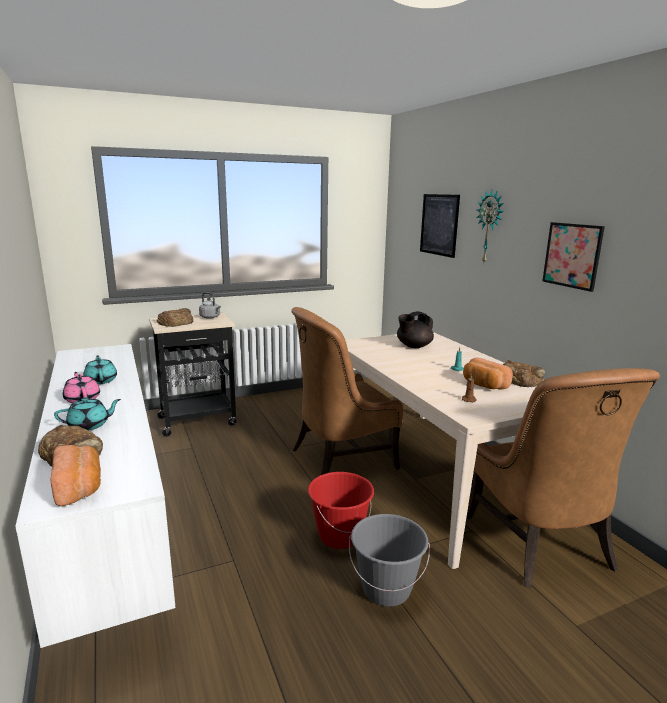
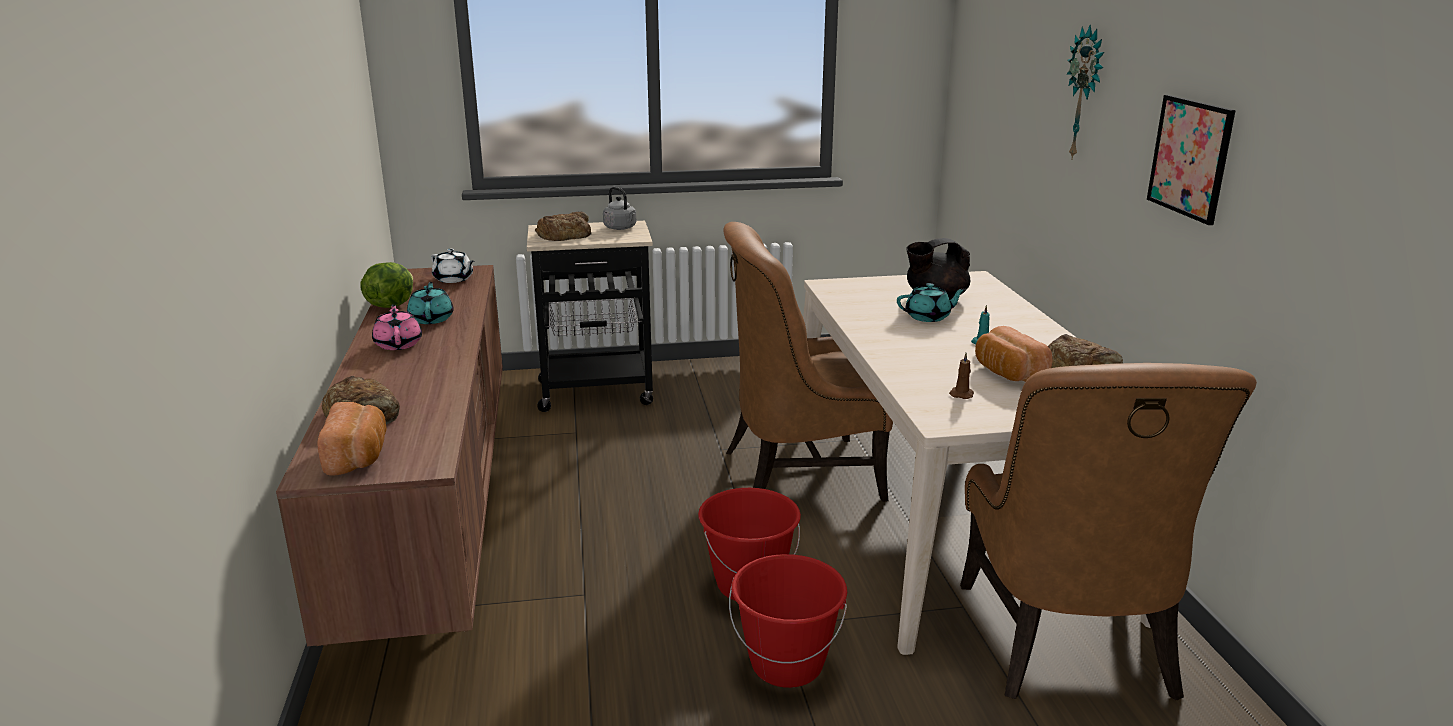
camera: 15 degrees right, 5 degrees up
(66, 373) = (390, 305): none -> lettuce
(90, 425) = (396, 381): turquoise teapot -> turquoise teapot (928, 317)
(107, 354) = (454, 279): none -> white teapot
(110, 524) = (434, 524): white cabinet -> brown cabinet
(386, 589) = (787, 664): grey bucket -> red bucket
(439, 224) = (1018, 80): picture -> none

